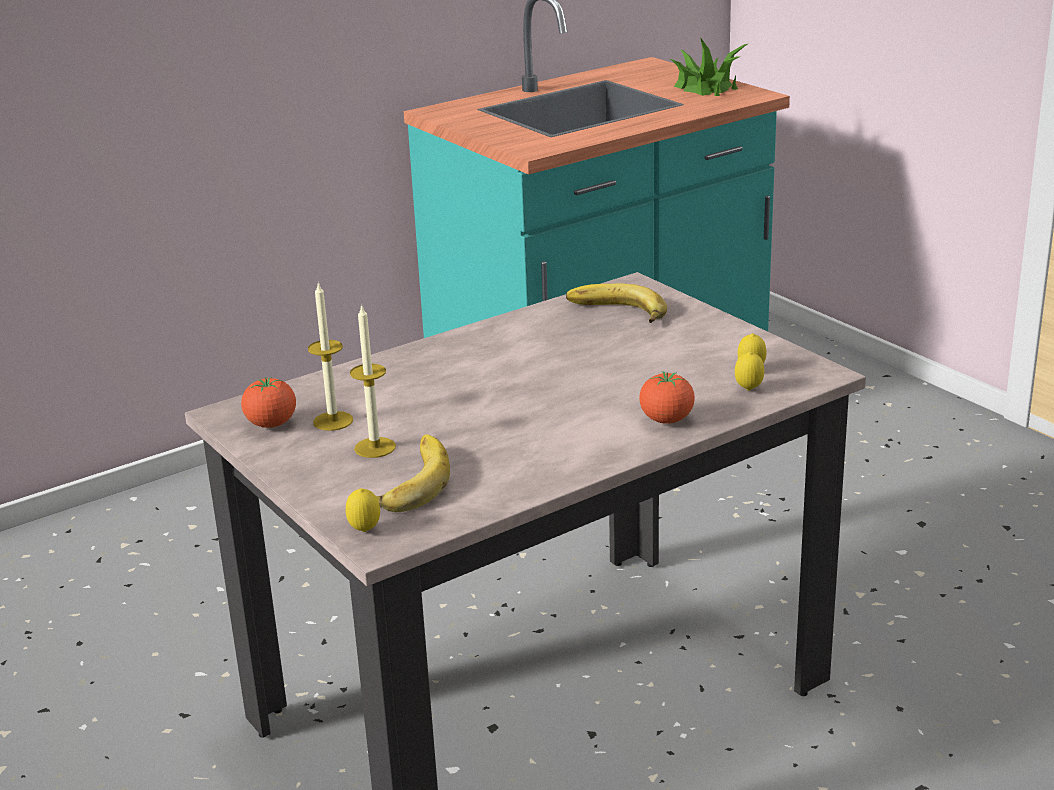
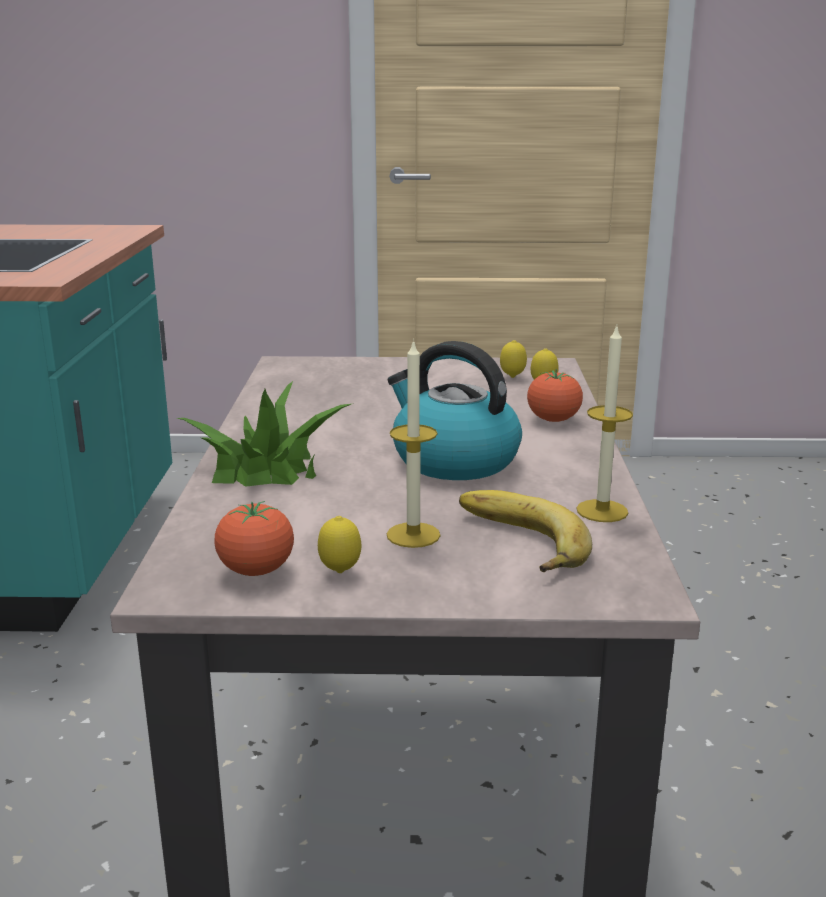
camera: 55 degrees left, 5 degrees down
(333, 421) = (312, 537): candle -> candle (602, 511)
(364, 531) = (603, 593): lemon -> lemon (340, 572)
(519, 415) = (453, 460): none -> kettle
(615, 313) = (323, 381): banana -> none
(706, 87) = (81, 230): potted plant -> potted plant (265, 469)

